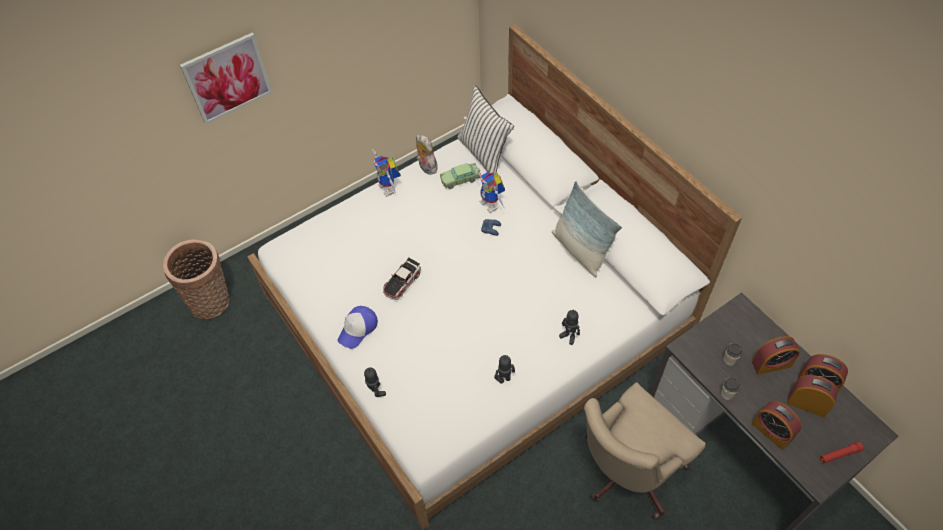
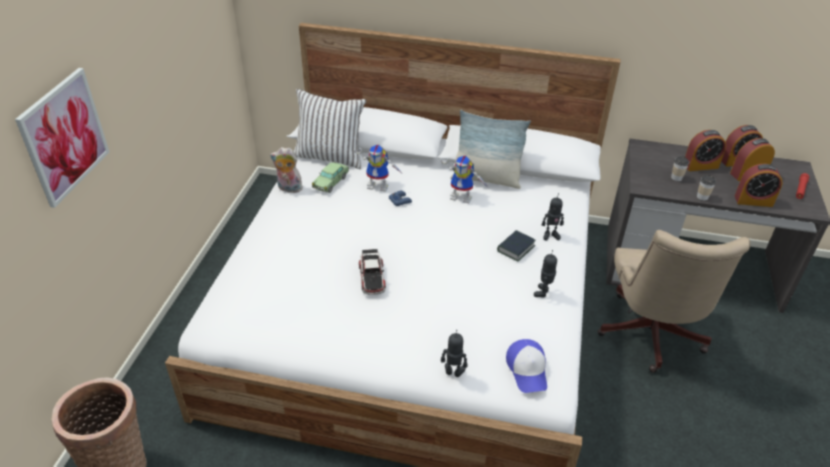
camera: 45 degrees left, 15 degrees down
(358, 329) = (374, 337): cap -> cap (527, 370)
(390, 188) = (272, 219): toy robot -> toy robot (463, 196)
(527, 329) = (515, 248): none -> book
(771, 364) = (700, 166): alarm clock -> alarm clock turned 45 degrees clockwise

